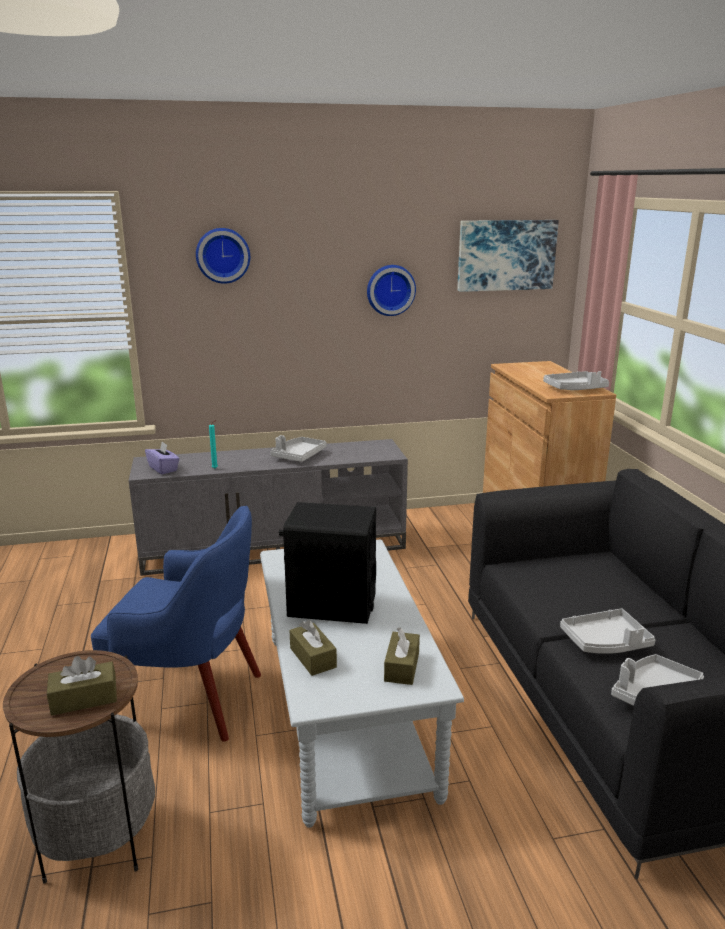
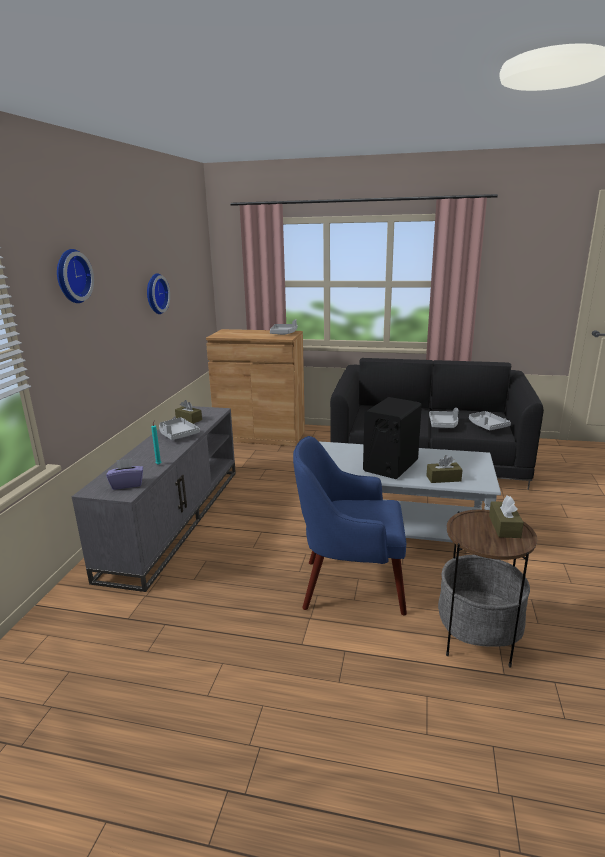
camera: 65 degrees left, 0 degrees up
(189, 698) = (349, 585): blue armchair -> blue armchair turned 120 degrees counterclockwise
(402, 667) = (461, 459): brown tissue box -> brown tissue box (189, 419)
(506, 255) = (191, 261): picture -> none

